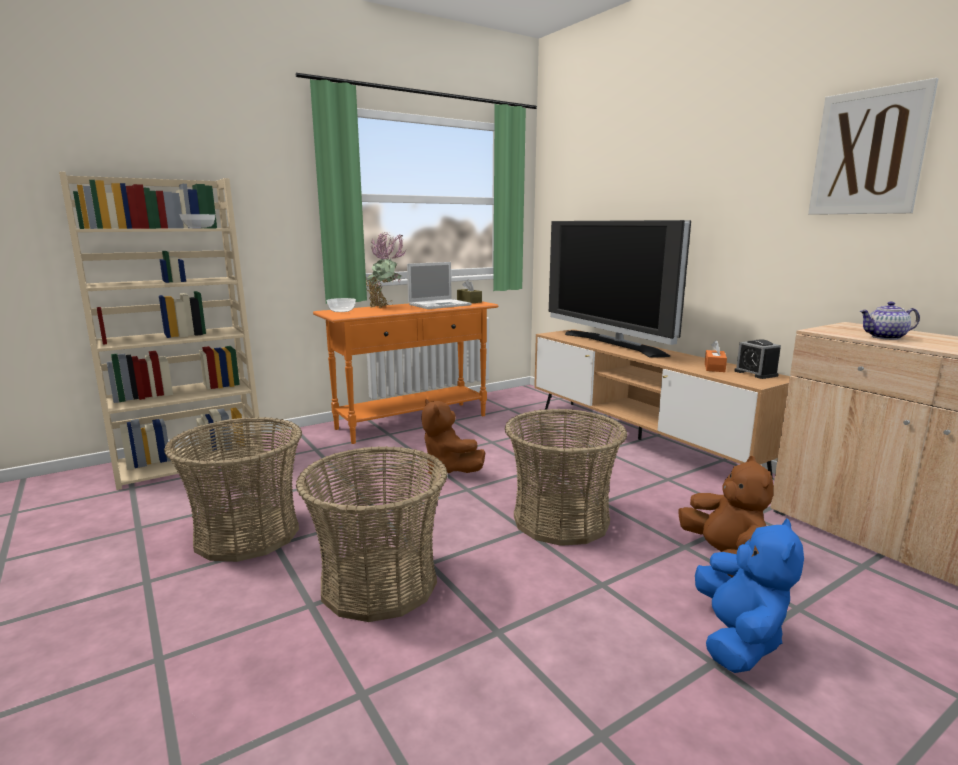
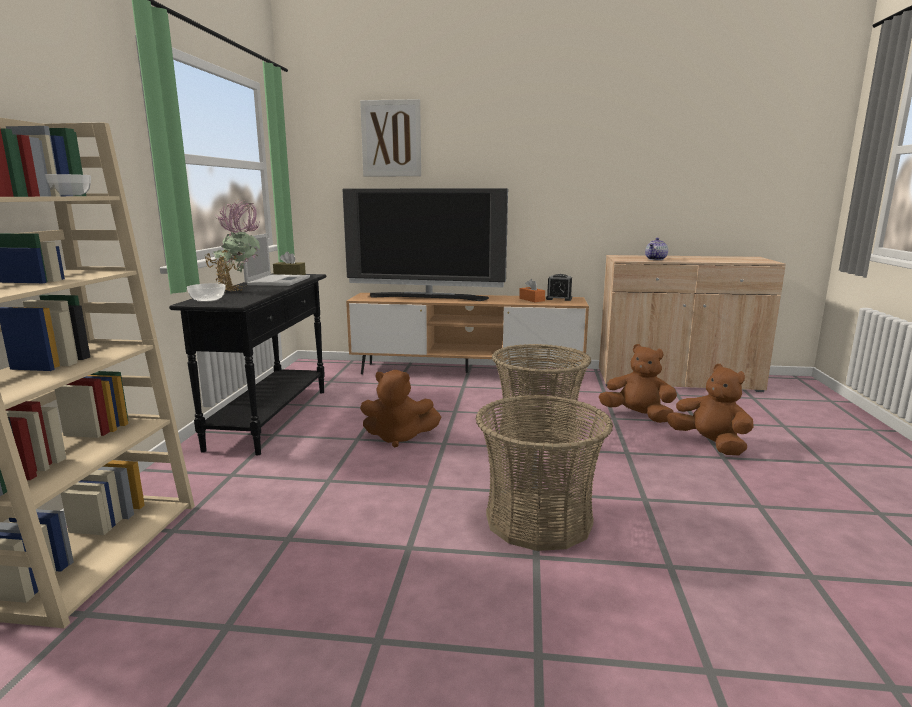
camera: 50 degrees left, 0 degrees up
(246, 534) = (362, 557): basket -> none
(413, 422) = (271, 418): orange console table -> black console table
(738, 639) = (710, 444): blue plush toy -> brown plush toy
(868, 152) = (609, 146): picture -> picture (391, 138)

